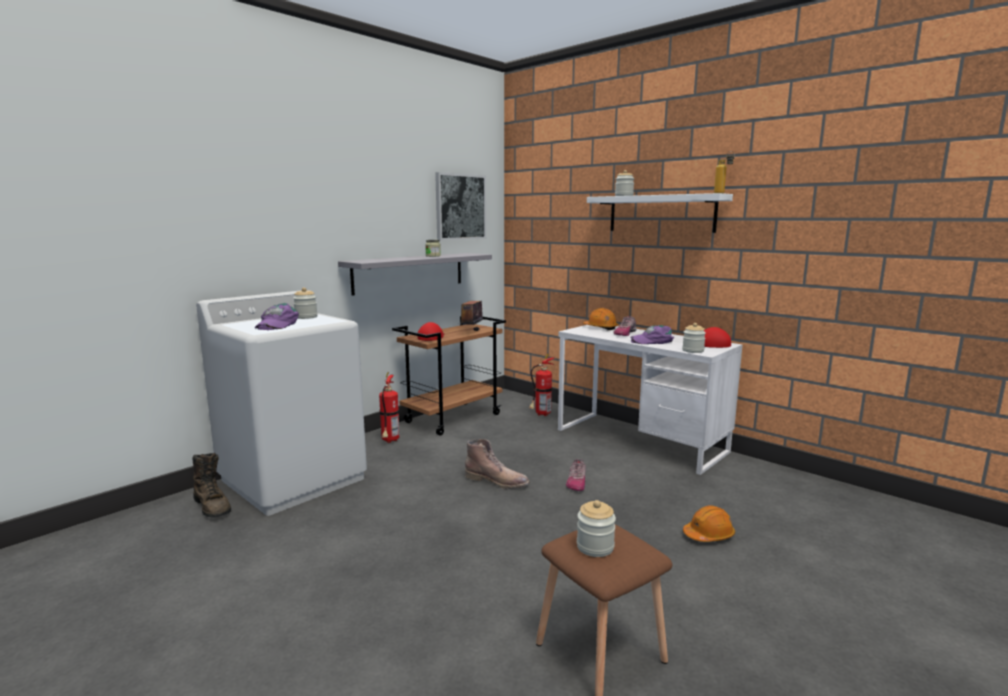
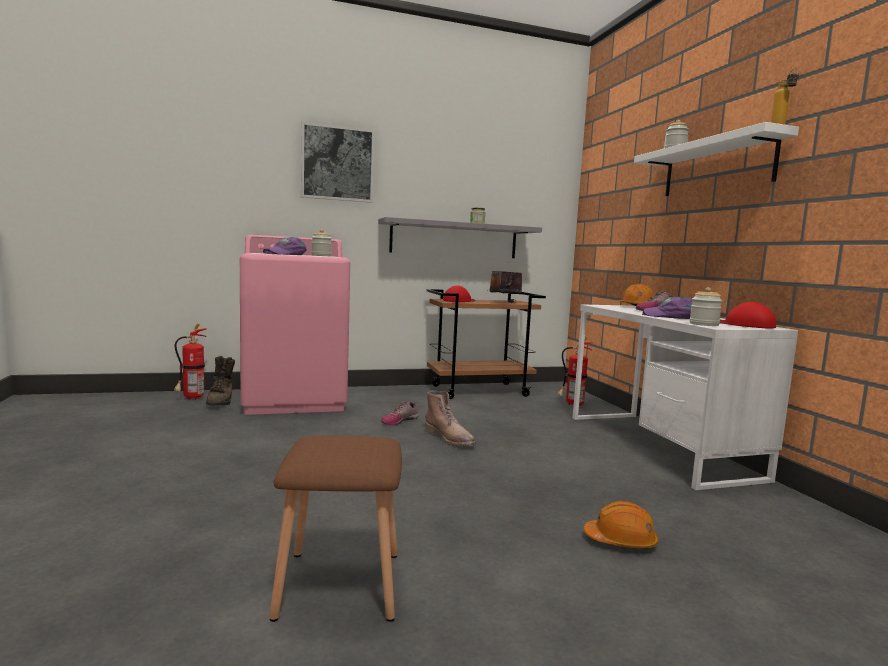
camera: 30 degrees right, 5 degrees down
(294, 479) = (295, 399): white washing machine -> pink washing machine
(390, 441) = (401, 394): fire extinguisher -> fire extinguisher (191, 398)
(460, 207) = (521, 181): picture -> picture (337, 163)
(576, 482) = (529, 458): shoe -> shoe (399, 421)
(595, 547) = (329, 445): jar -> none

